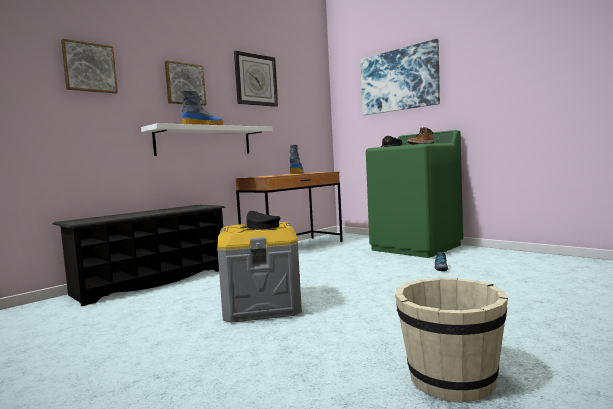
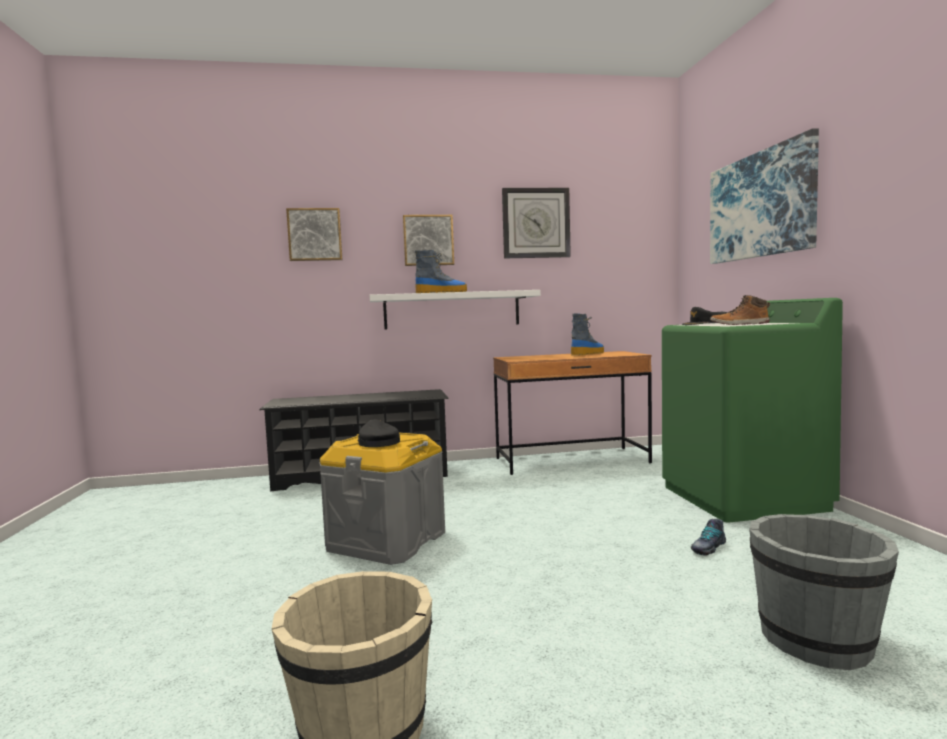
camera: 35 degrees right, 0 degrees up
(540, 286) = (816, 640): none -> grey bucket

